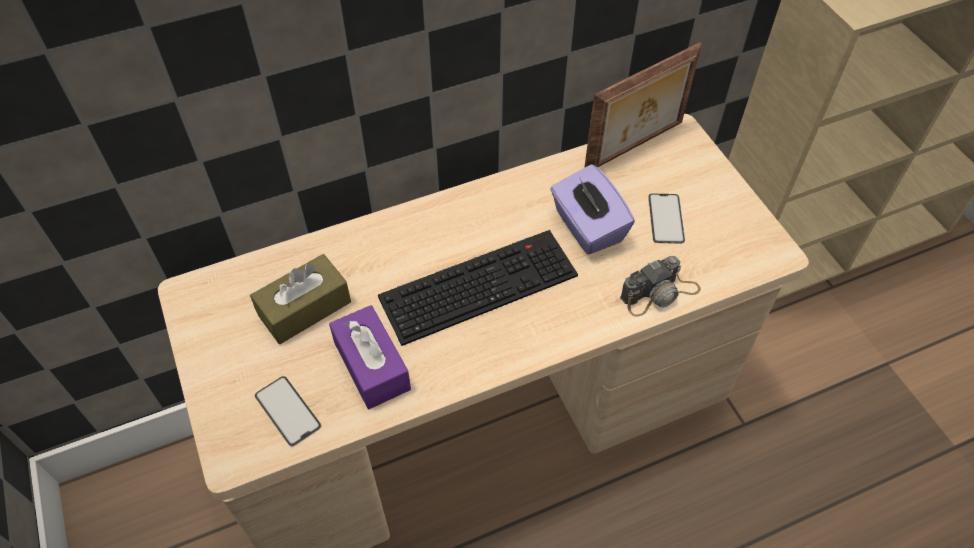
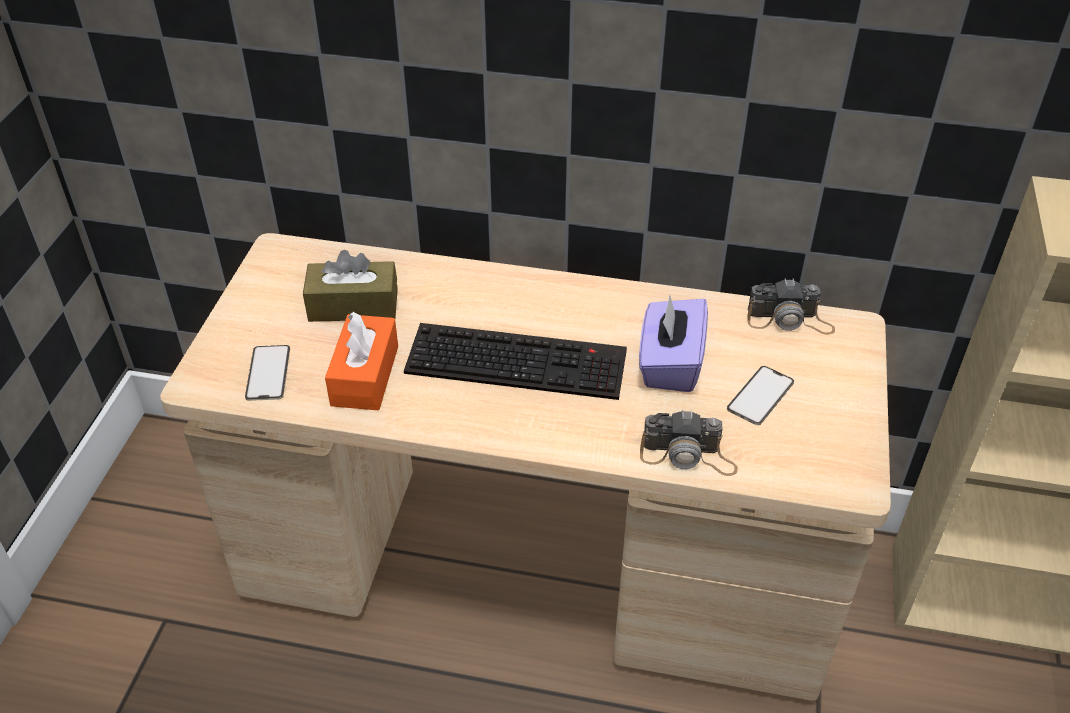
camera: 35 degrees right, 10 degrees down
(372, 366) = (365, 375): purple tissue box -> orange tissue box
(635, 148) = (789, 320): picture frame -> camera

